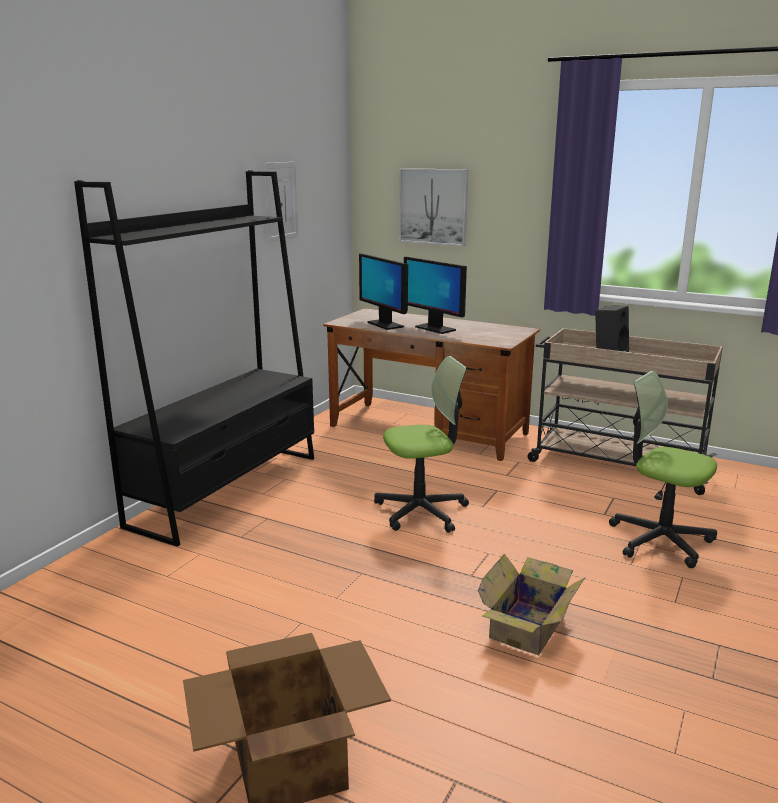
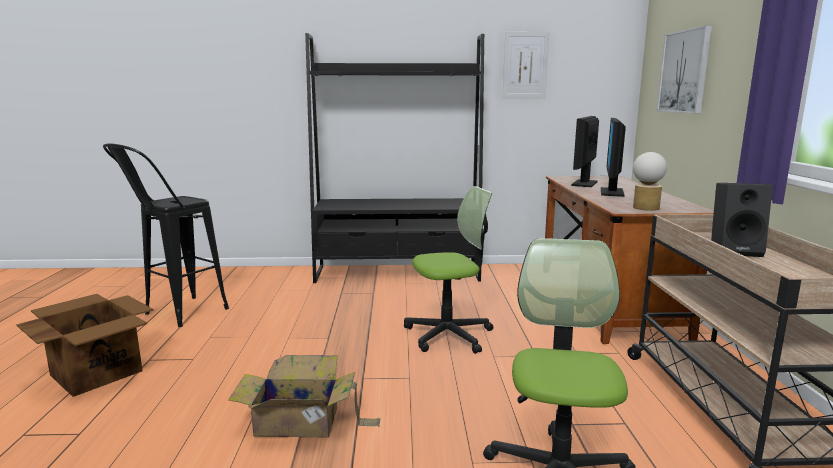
camera: 60 degrees right, 5 degrees down
(151, 674) = (176, 315): none -> black stool
(421, 511) = (449, 335): office chair -> office chair turned 60 degrees counterclockwise
(501, 336) = (646, 207): none -> table lamp

